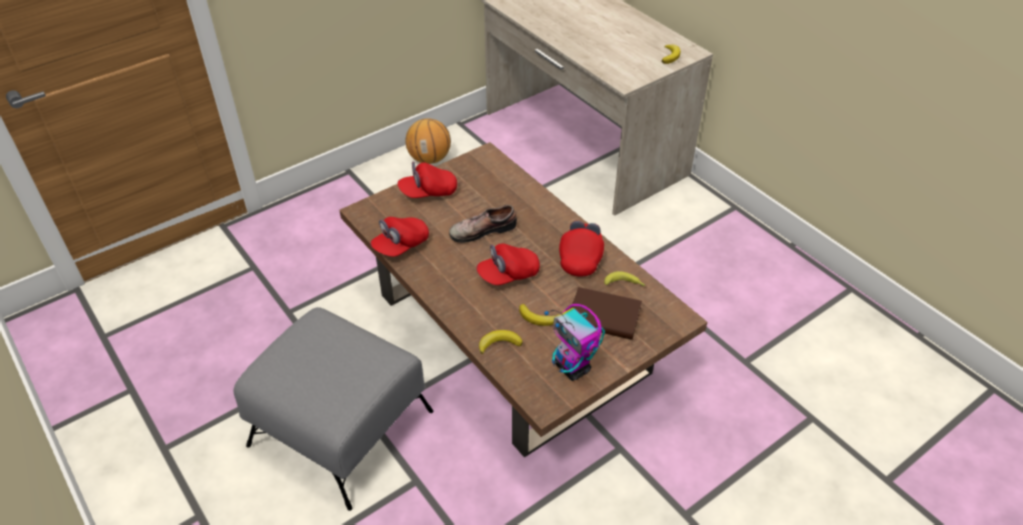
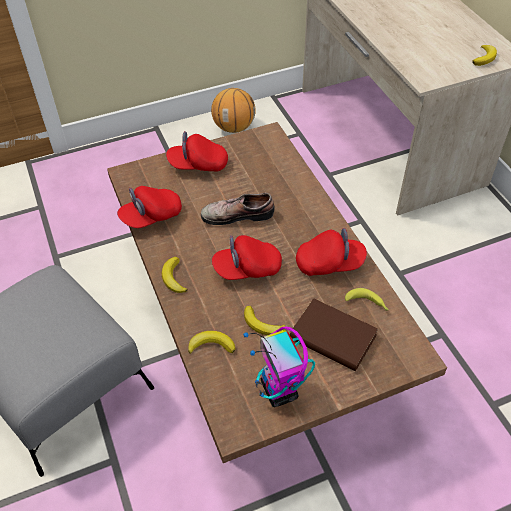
camera: 15 degrees right, 5 degrees up
(443, 294) = (174, 278): none -> banana
(581, 257) = (329, 263): red cap -> red cap turned 60 degrees clockwise

